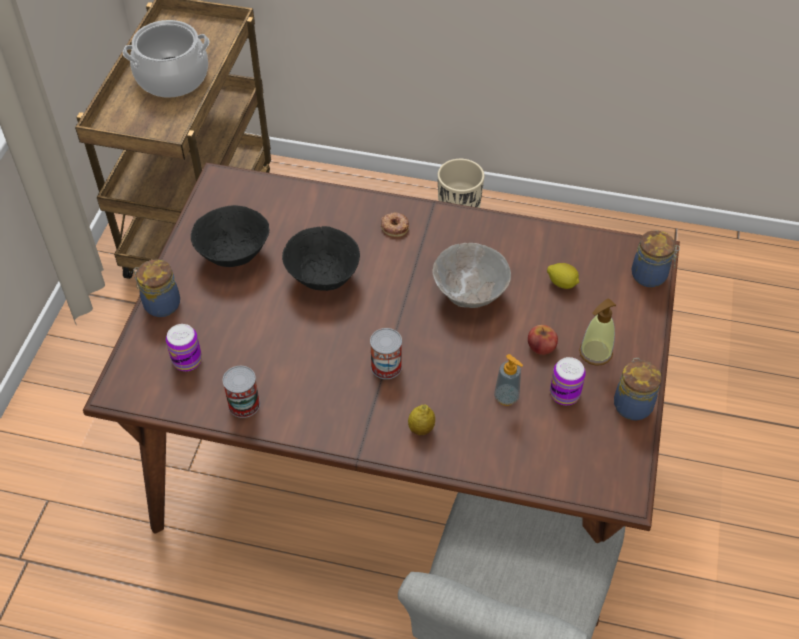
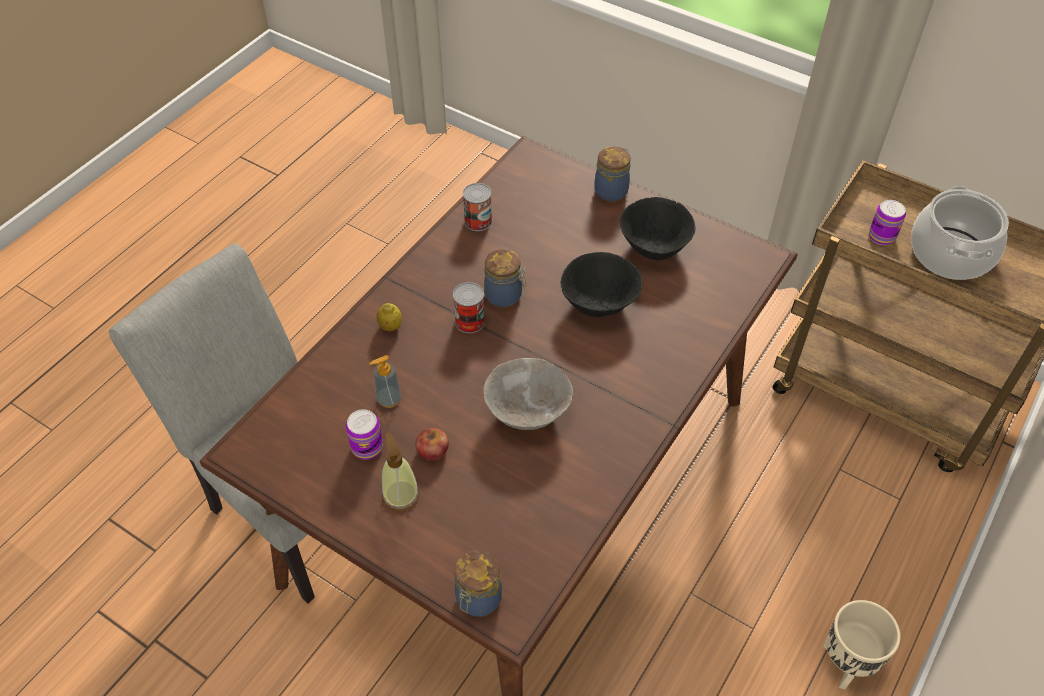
camera: 110 degrees right, 0 degrees up
(187, 360) = (541, 196): can -> can (881, 236)
(395, 226) = (648, 378): donut -> none
(562, 283) = (505, 502): lemon -> none
(632, 404) = (324, 500): jar -> jar (505, 296)

